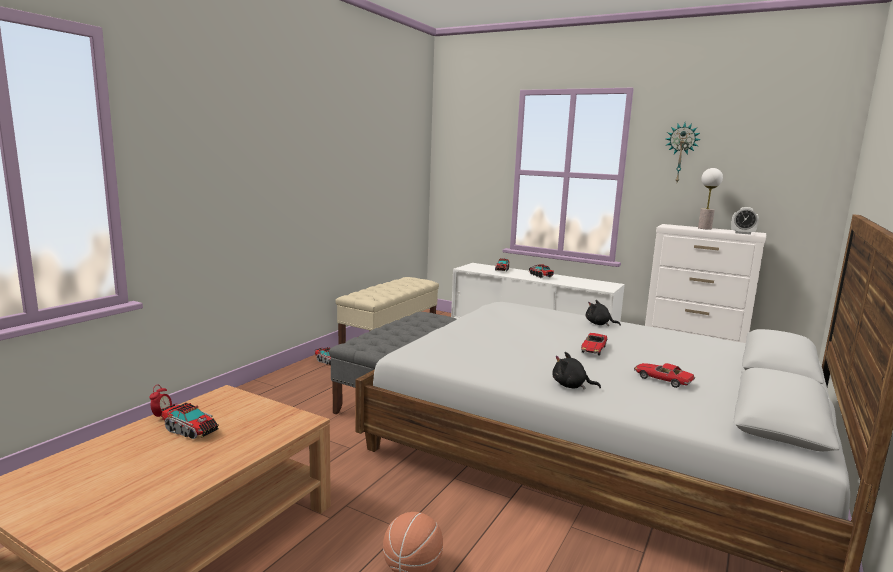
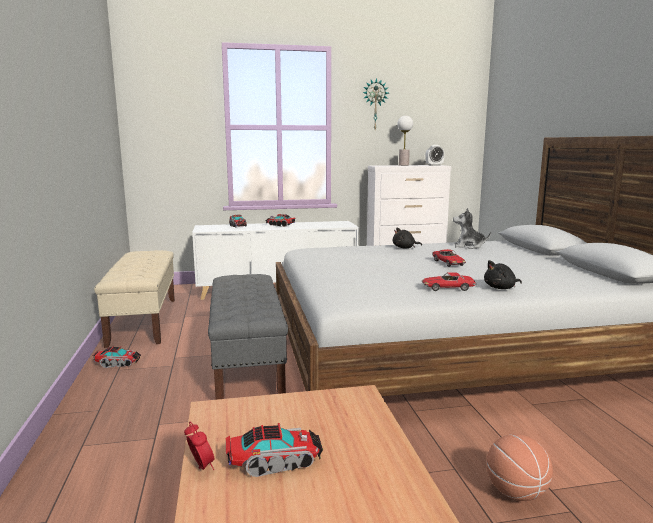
camera: 40 degrees left, 0 degrees up
(662, 380) = (526, 270): toy car -> toy car (447, 288)
(679, 340) = (468, 246): none -> plush toy

